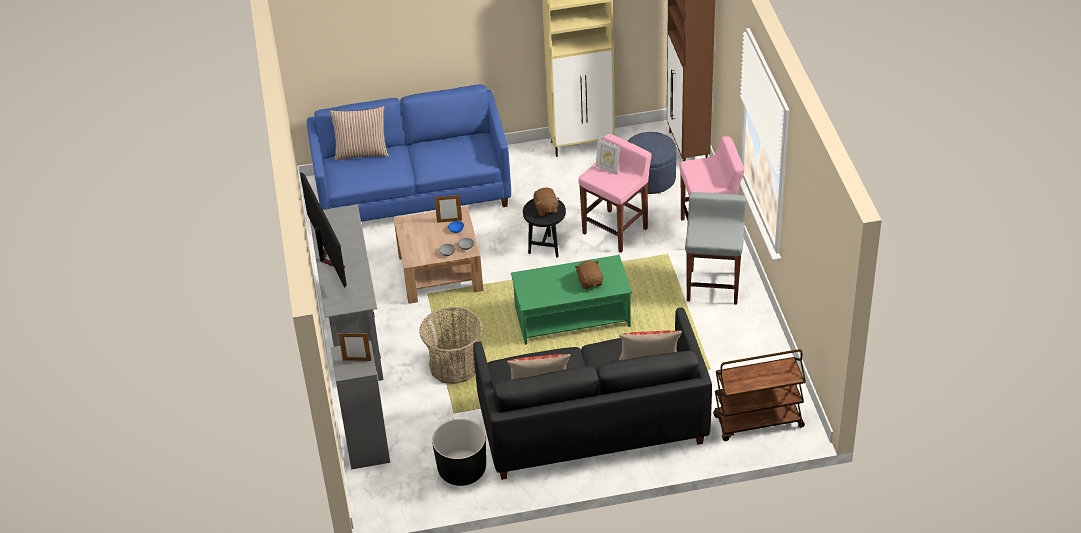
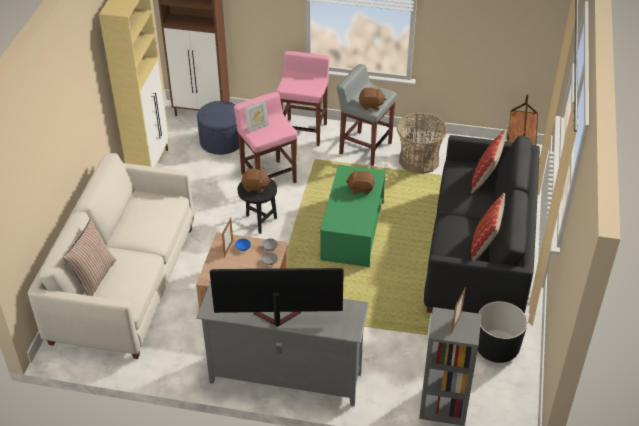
camera: 70 degrees left, 0 degrees up
(413, 192) = (124, 284): blue sofa -> white sofa
(455, 365) = (369, 318): basket -> basket (419, 160)
(702, 236) = (371, 105): none -> brown plush toy

